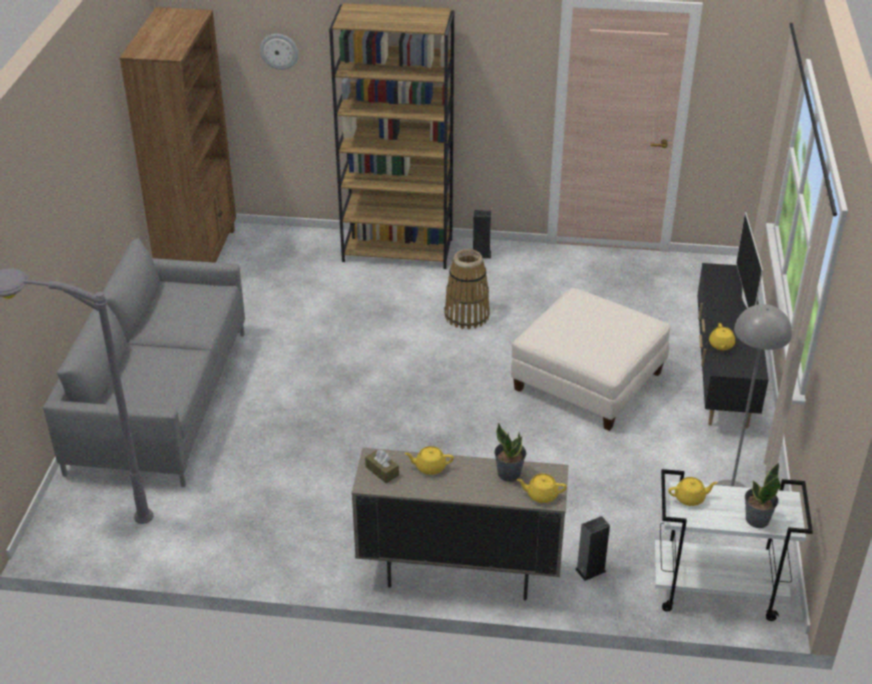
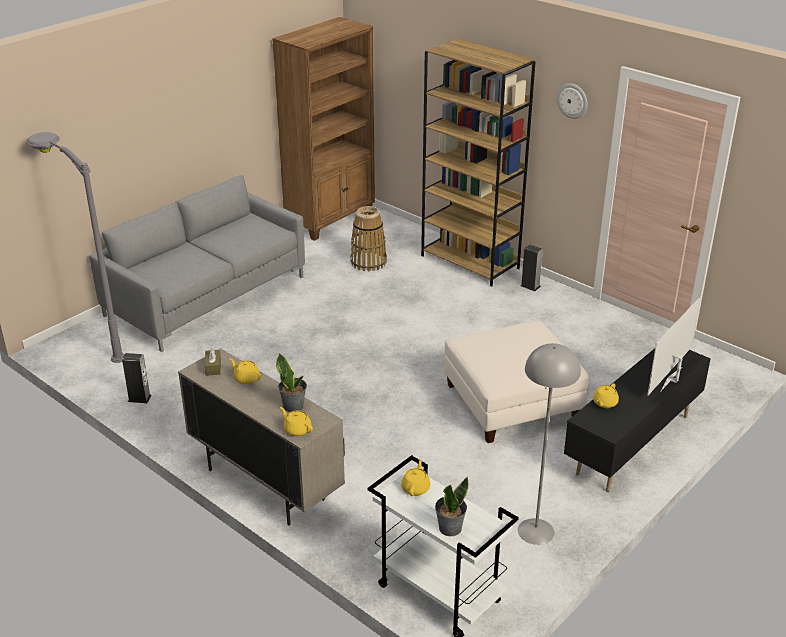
camera: 35 degrees right, 5 degrees down
(279, 51) = (416, 71): wall clock -> wall clock (572, 100)
(466, 316) = (470, 322): basket -> basket (368, 262)
(590, 570) = (358, 529): speaker -> speaker (139, 398)
(690, 498) = (416, 488): yellow teapot -> yellow teapot turned 105 degrees counterclockwise

